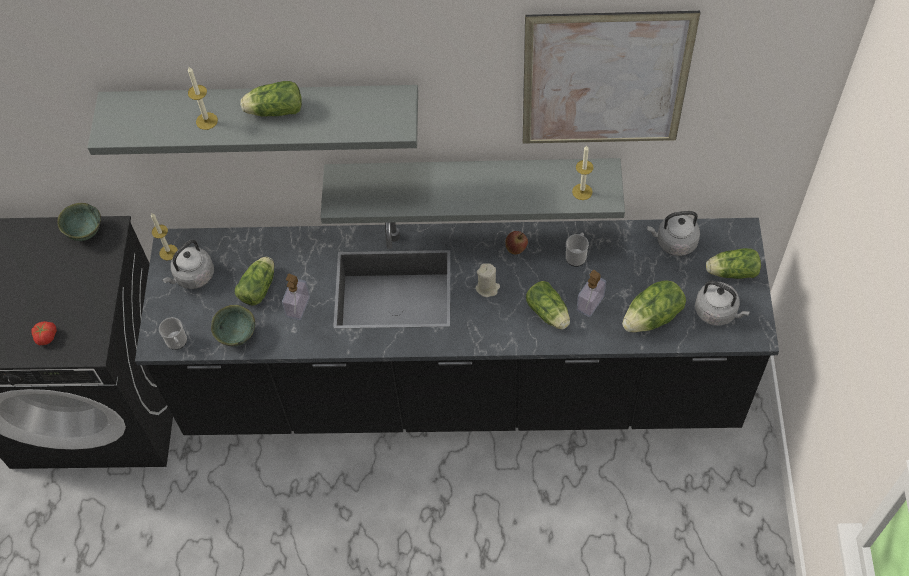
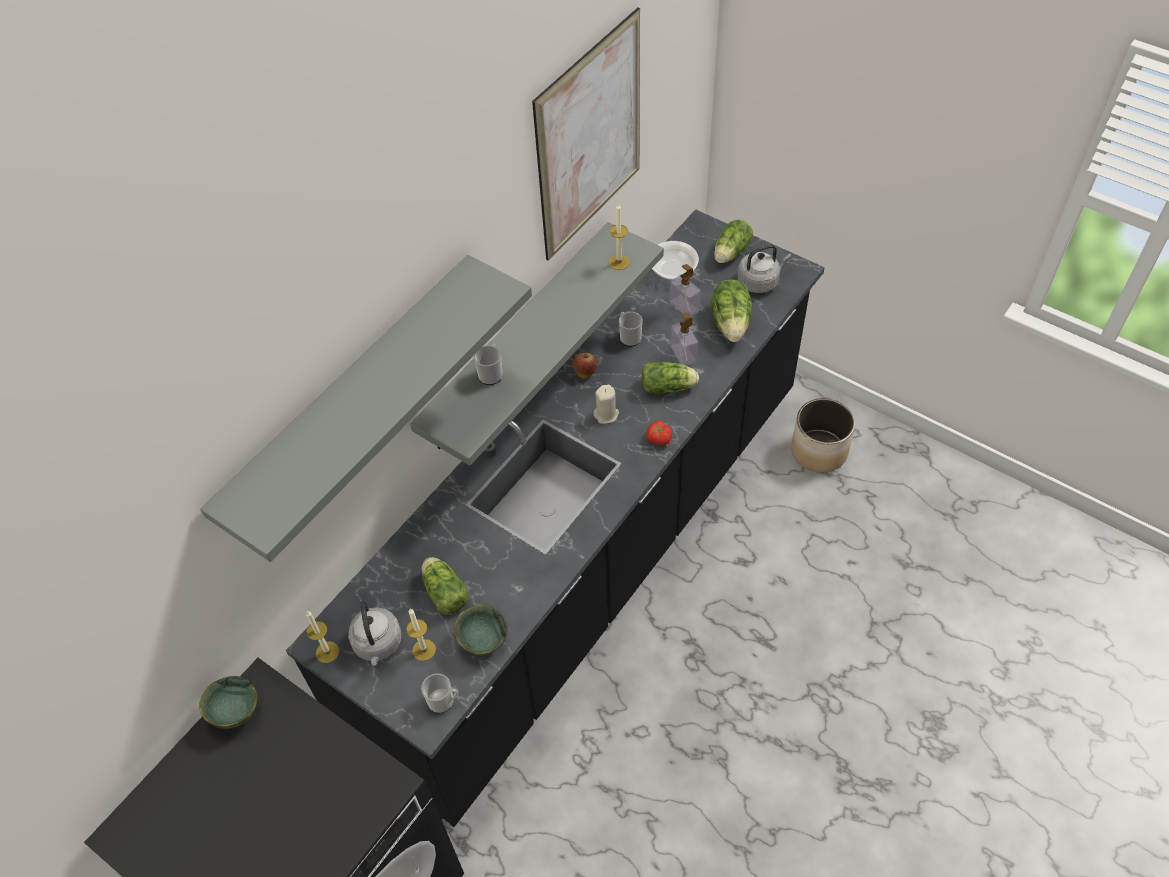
camera: 55 degrees left, 5 degrees down
(45, 336) = (333, 824): tomato -> tomato (658, 439)
(206, 121) = (342, 431): candle -> candle (424, 650)
(273, 111) = (387, 372): lettuce -> none
(298, 307) = (496, 570): soap dispenser -> soap dispenser (684, 306)
(405, 181) = (491, 373): none -> mug
(674, 242) = (673, 270): grey kettle -> bowl
(702, 492) = (819, 451): none -> planter

